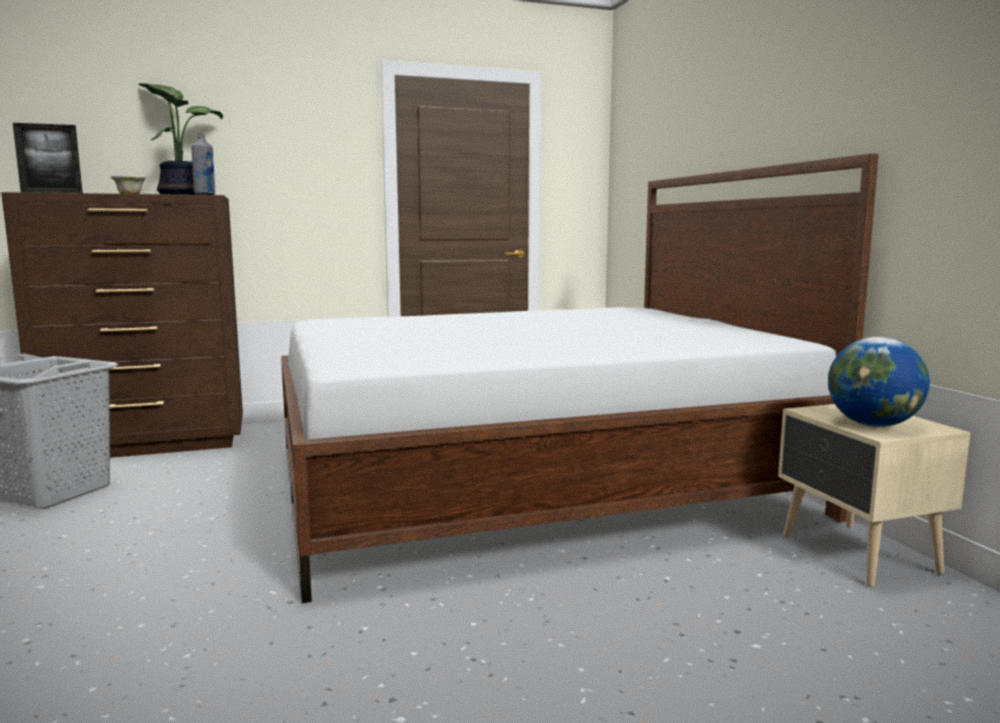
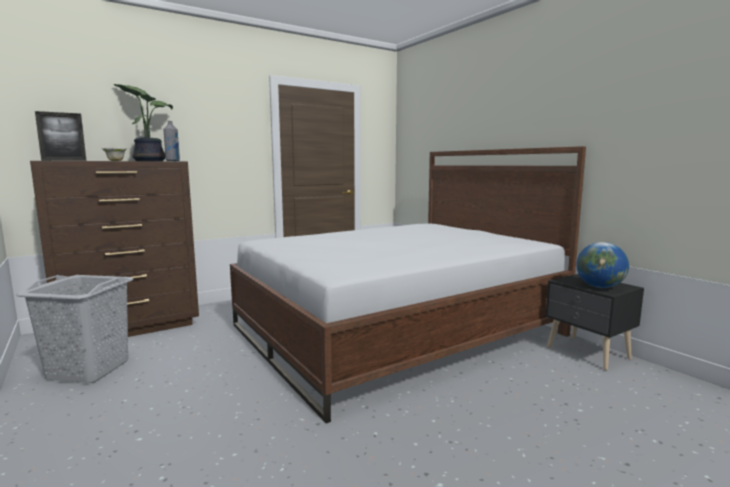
camera: 15 degrees left, 0 degrees up
(858, 555) = (588, 353): beige nightstand -> black nightstand

